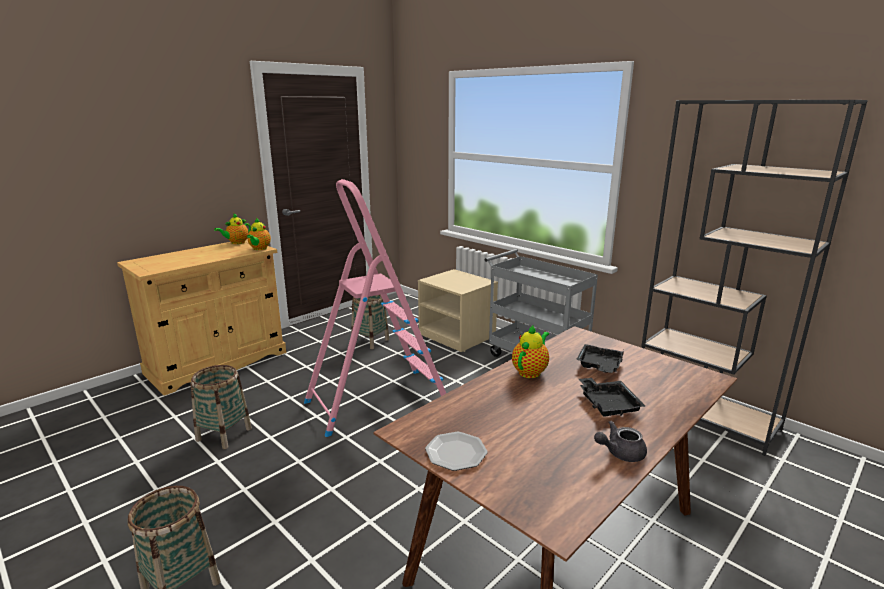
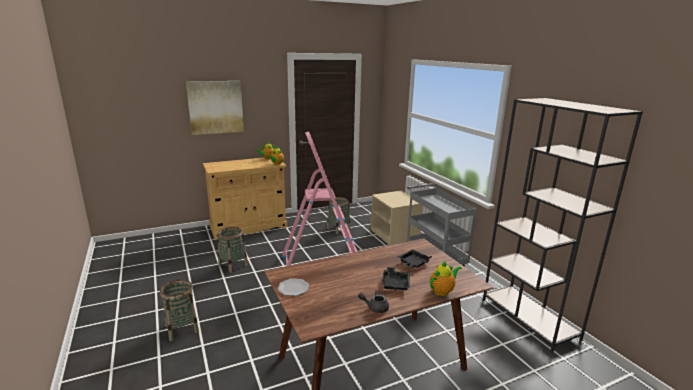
camera: 20 degrees right, 0 degrees up
(131, 157) = (215, 107): none -> picture
(530, 371) = (370, 258): teapot -> teapot (442, 291)

